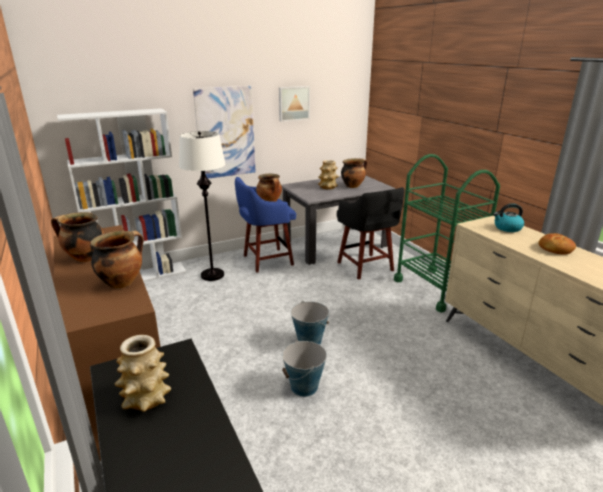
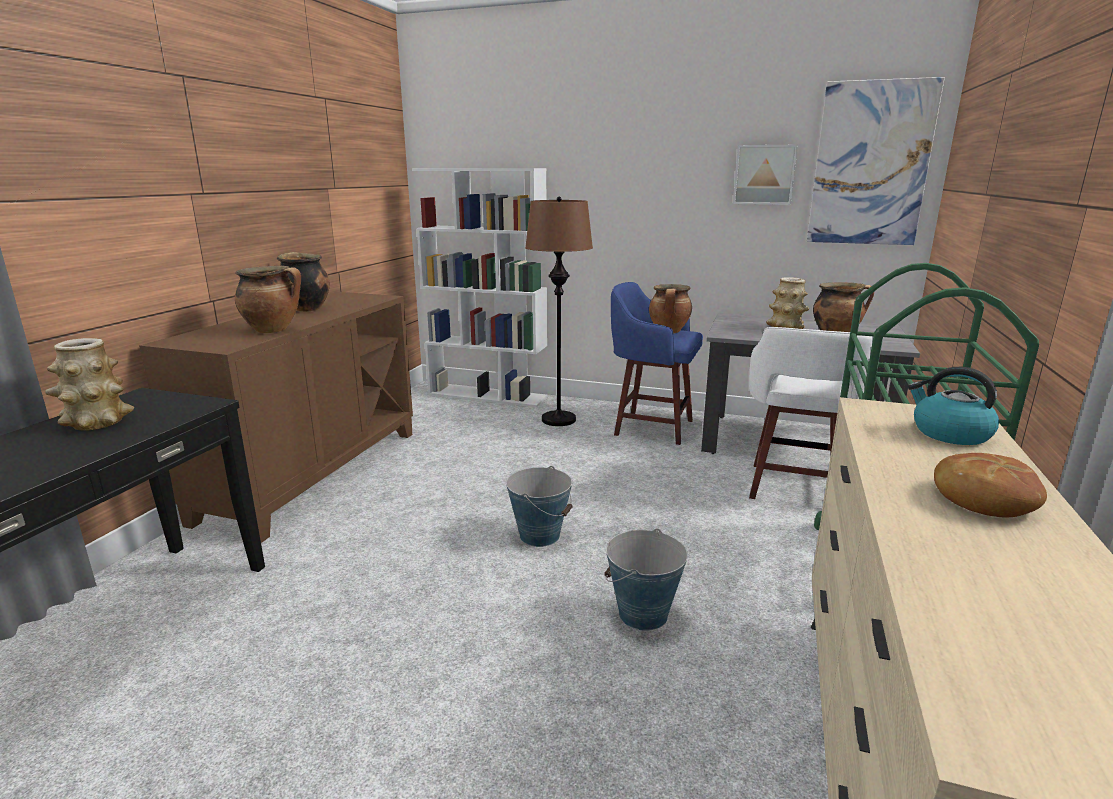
camera: 45 degrees right, 5 degrees down
(212, 275) = (558, 419): white floor lamp -> brown floor lamp
(226, 133) = (638, 214): picture -> picture (871, 164)
(304, 387) = (440, 579): bucket -> bucket (642, 614)
(366, 267) = (794, 489): black stool -> white stool

